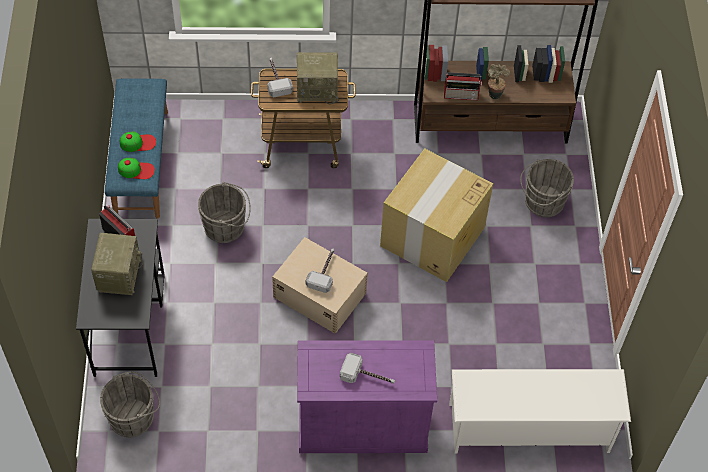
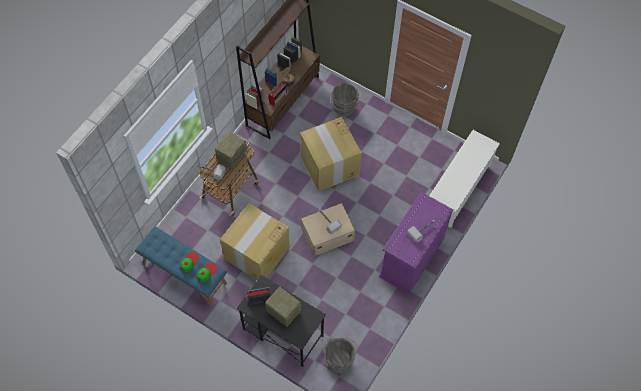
camera: 55 degrees left, 5 degrees up
(227, 227) = (256, 254): grey bucket -> cardboard box

